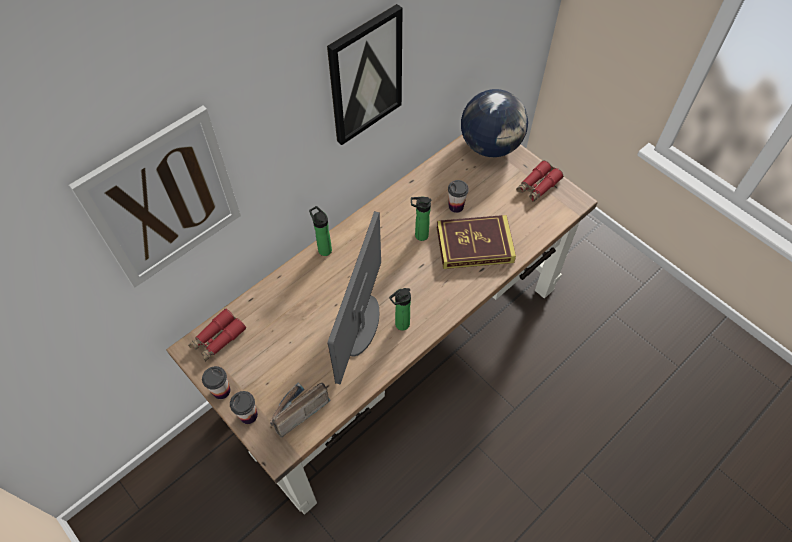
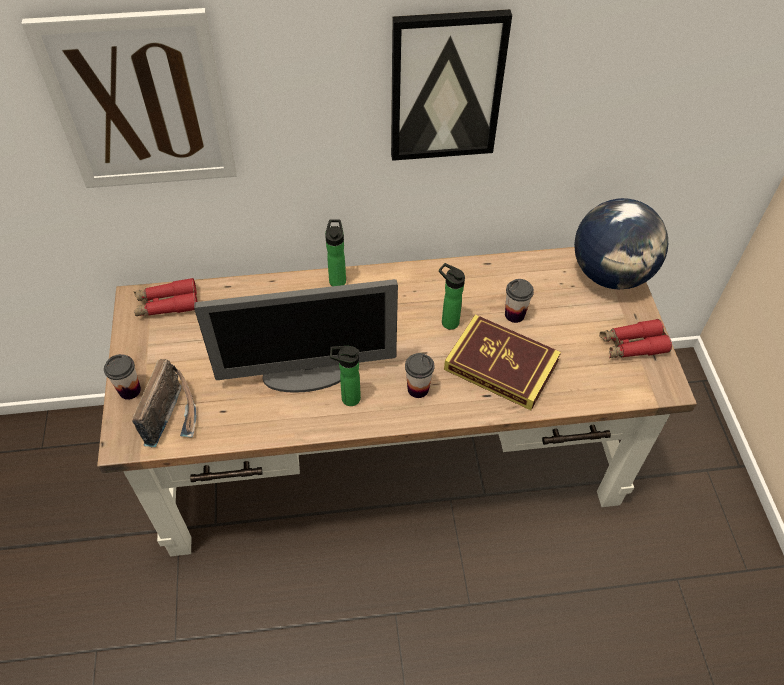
camera: 35 degrees right, 5 degrees down
(221, 391) = (127, 352): cup -> cup (418, 389)
(296, 411) = (174, 415): radio -> radio turned 105 degrees clockwise
(361, 326) = (307, 374): monitor -> monitor turned 150 degrees counterclockwise

